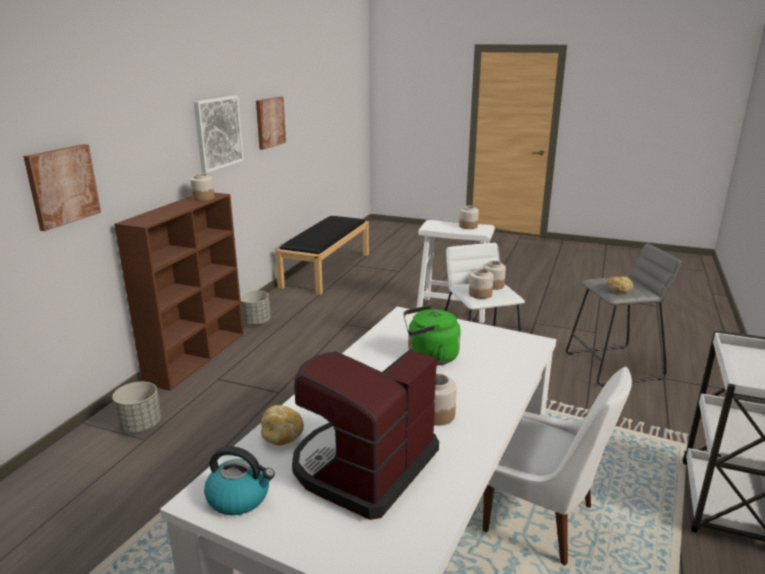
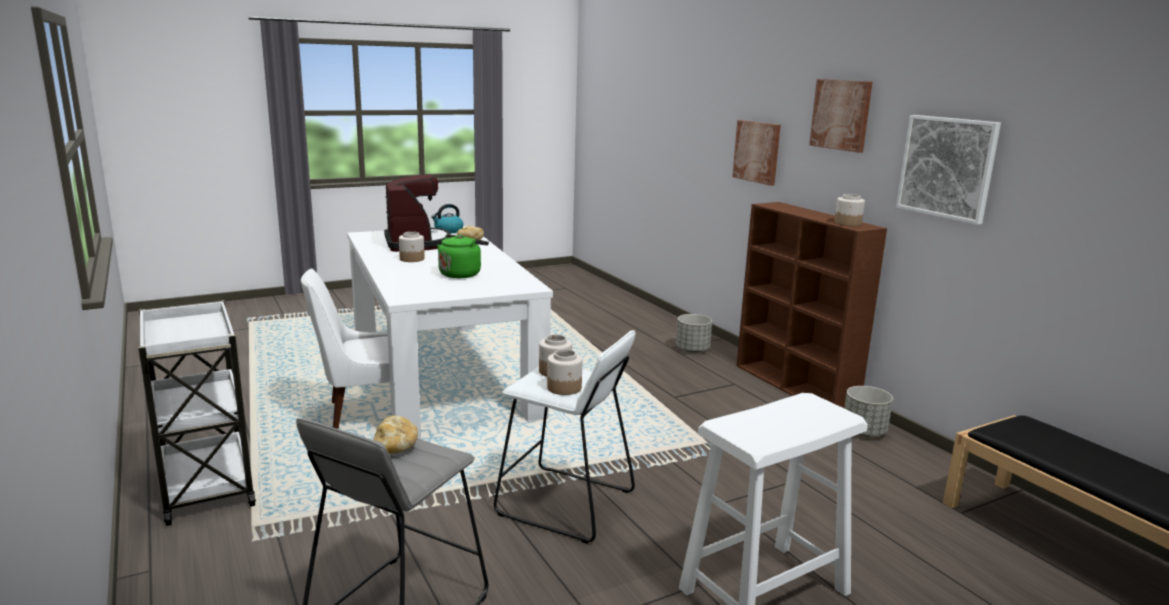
camera: 130 degrees right, 5 degrees down
(269, 122) = (1096, 193): picture -> picture (841, 115)
(468, 226) = (775, 430): jar -> none

